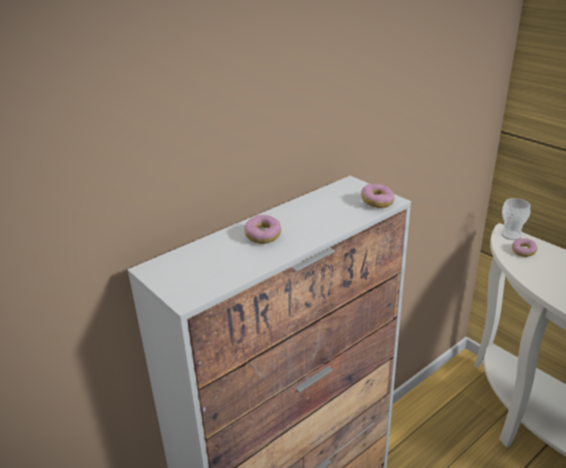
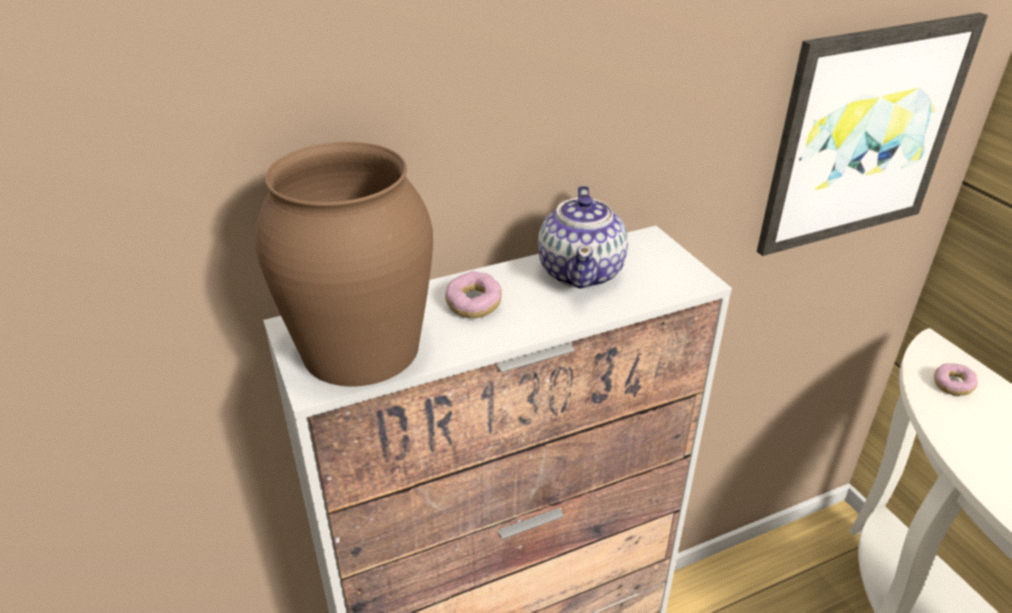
camera: 15 degrees right, 5 degrees up
(203, 273) = (359, 348): none -> brown vase
(319, 207) = (582, 272): none -> teapot
(377, 202) = (675, 280): donut -> none
(449, 107) = (862, 135): none -> picture
(511, 235) = (941, 353): cup -> none

